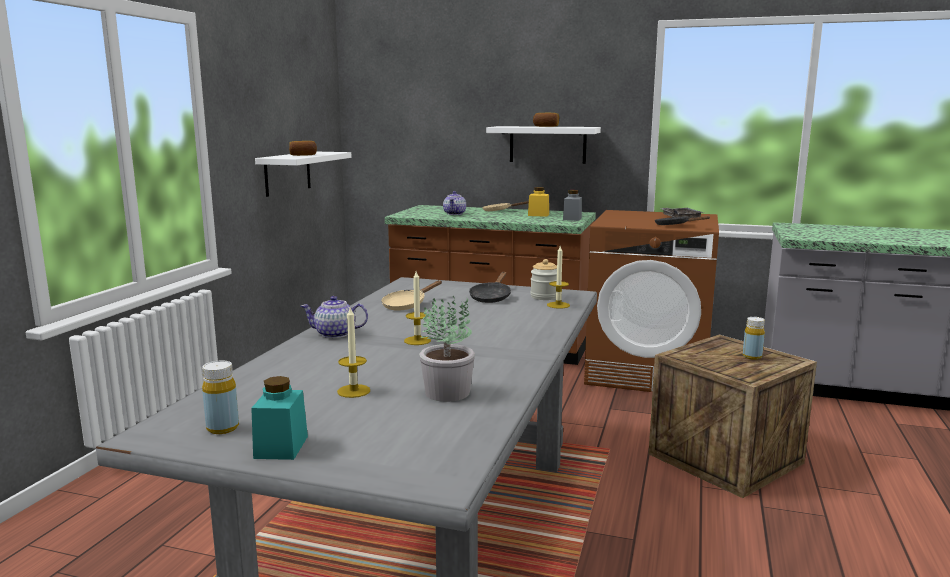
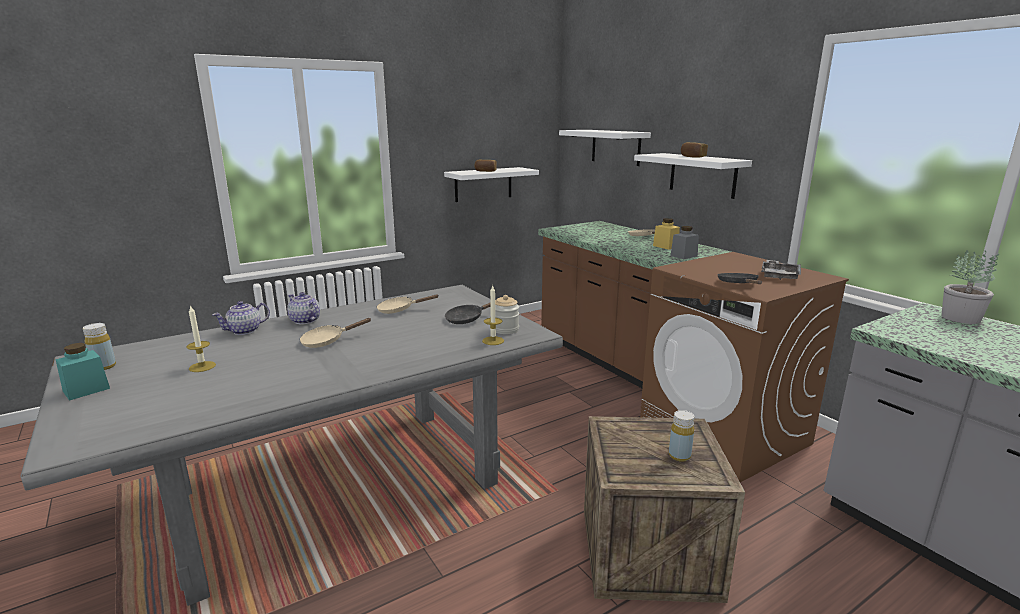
camera: 40 degrees right, 5 degrees up
(417, 340) = (327, 341): candle -> beige frying pan
(431, 123) = (615, 147): none -> white shelf
(448, 392) = (233, 388): potted plant -> potted plant (961, 318)
(455, 214) = (597, 234): teapot -> teapot (245, 331)

